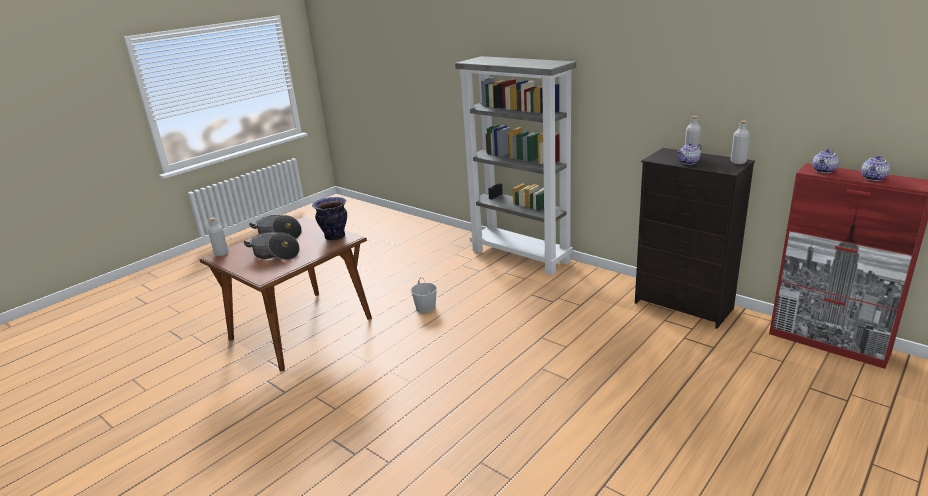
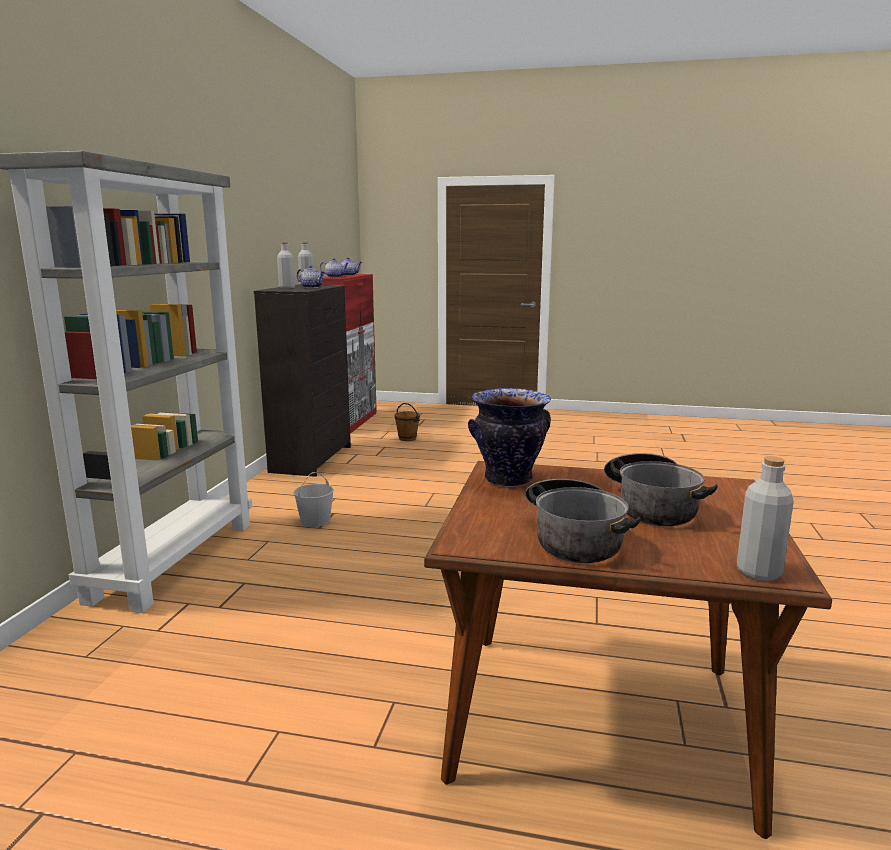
camera: 120 degrees left, 10 degrees down
(425, 307) = (408, 597): white bucket -> white bucket (315, 521)
(744, 367) = (407, 438): none -> brown bucket

